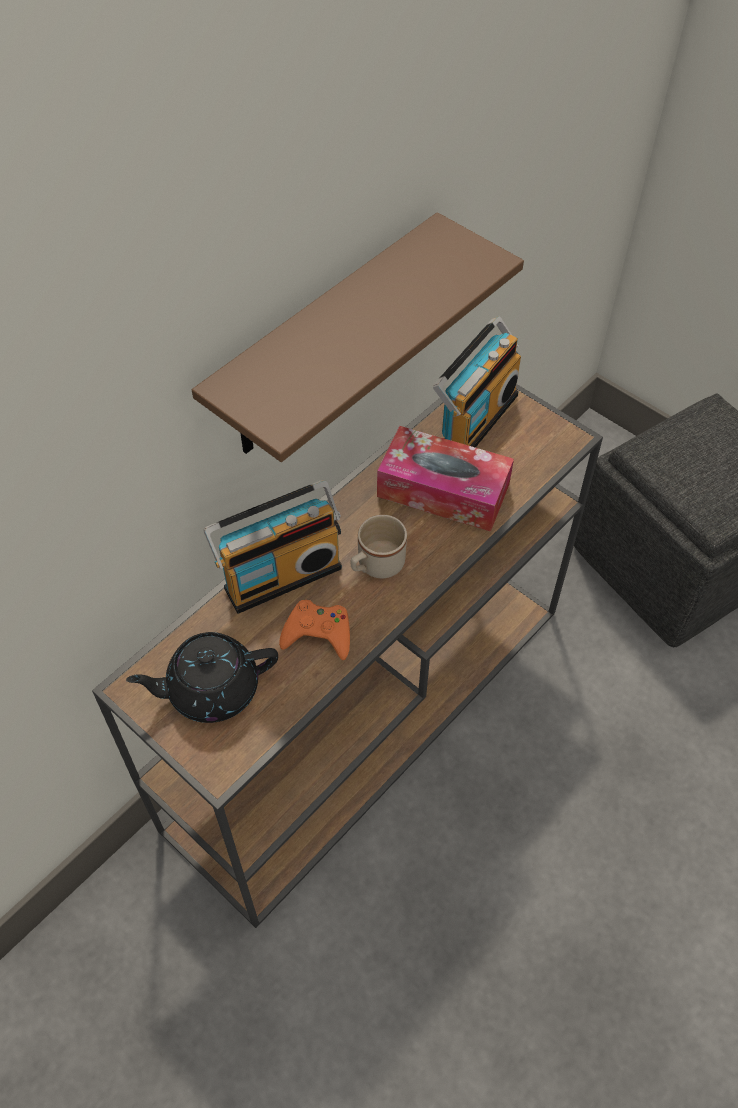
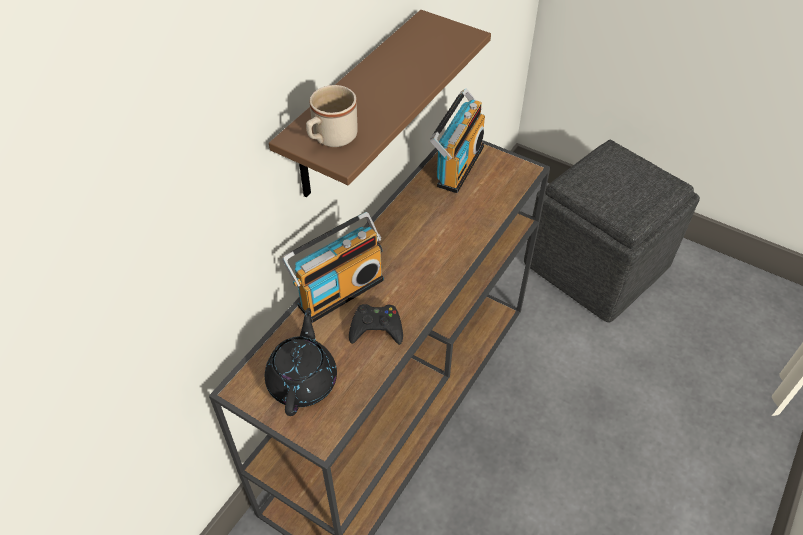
camera: 10 degrees left, 5 degrees down
(211, 689) = (303, 380): black teapot -> black teapot turned 120 degrees clockwise
(318, 633) = (376, 328): orange game controller -> black game controller
(375, 566) = (408, 275): beige mug -> beige mug (331, 139)
(443, 490) = (446, 216): tissue box -> none

